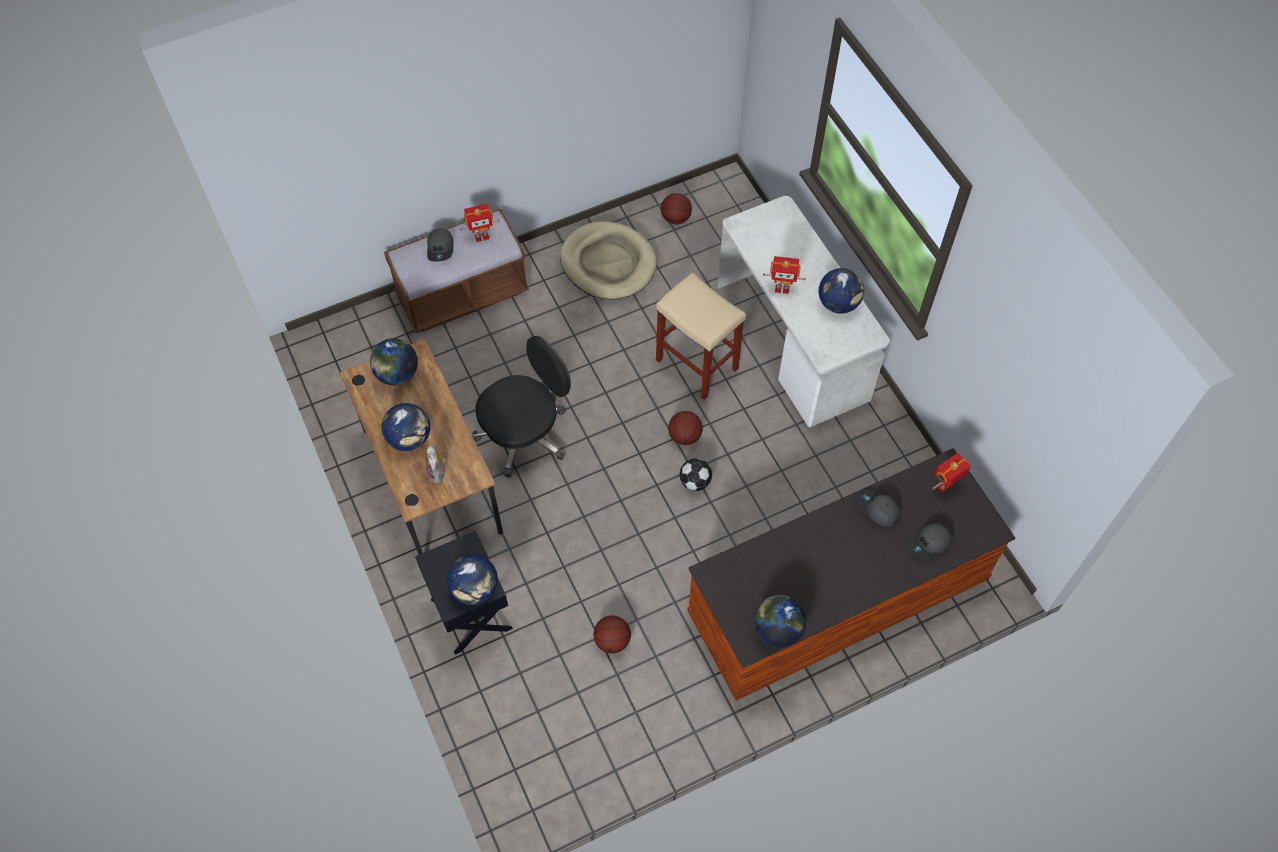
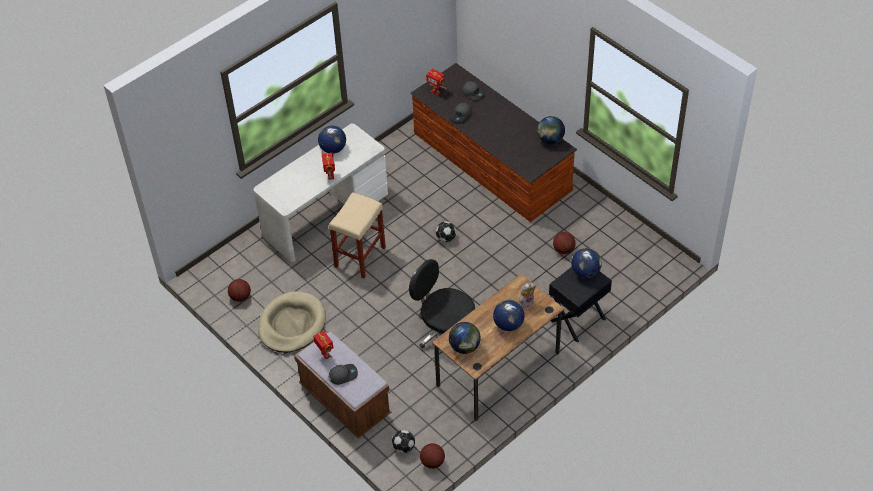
camera: 105 degrees left, 10 degrees down
(364, 340) = (404, 447): none -> football
(684, 436) = (416, 250): basketball -> basketball (432, 462)

